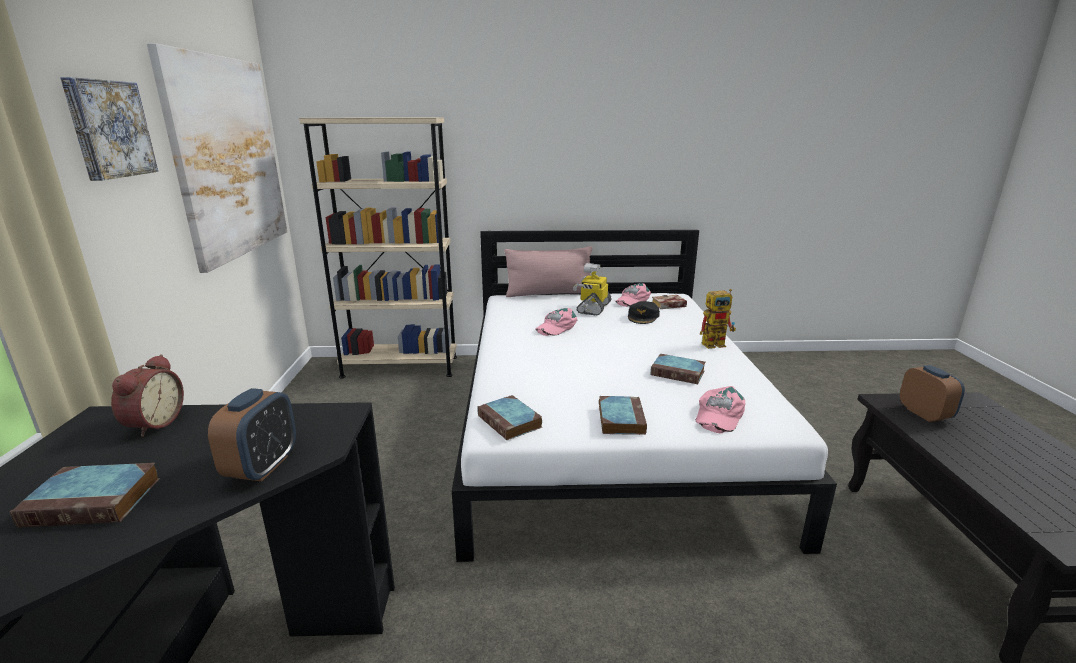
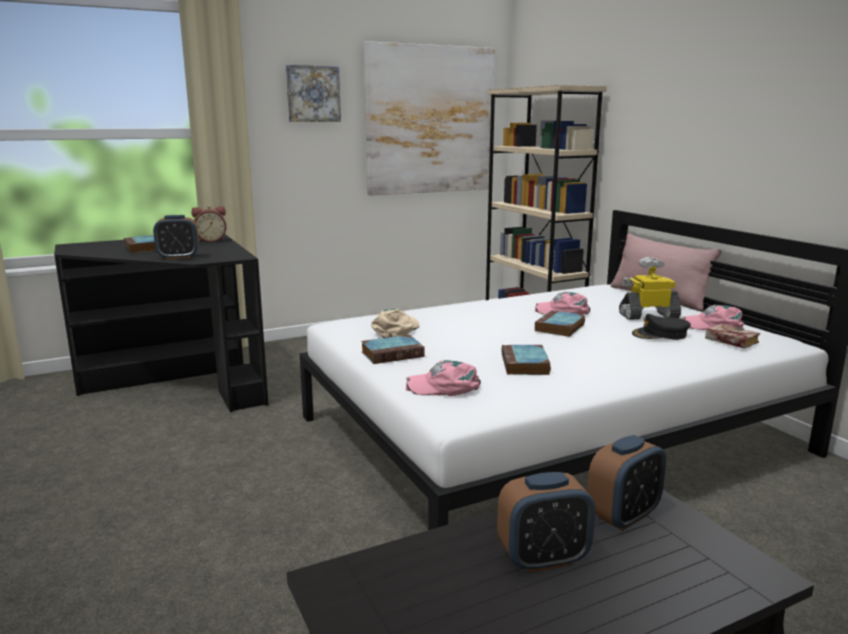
camera: 65 degrees right, 5 degrees down
(510, 422) = (352, 326): book -> book (560, 328)
(547, 402) = (396, 330): none -> beige cap
(717, 343) = (644, 374): toy robot -> none
(990, 453) = (543, 559): none -> alarm clock

